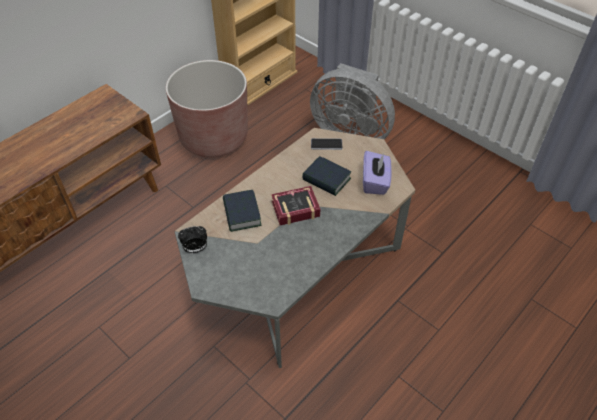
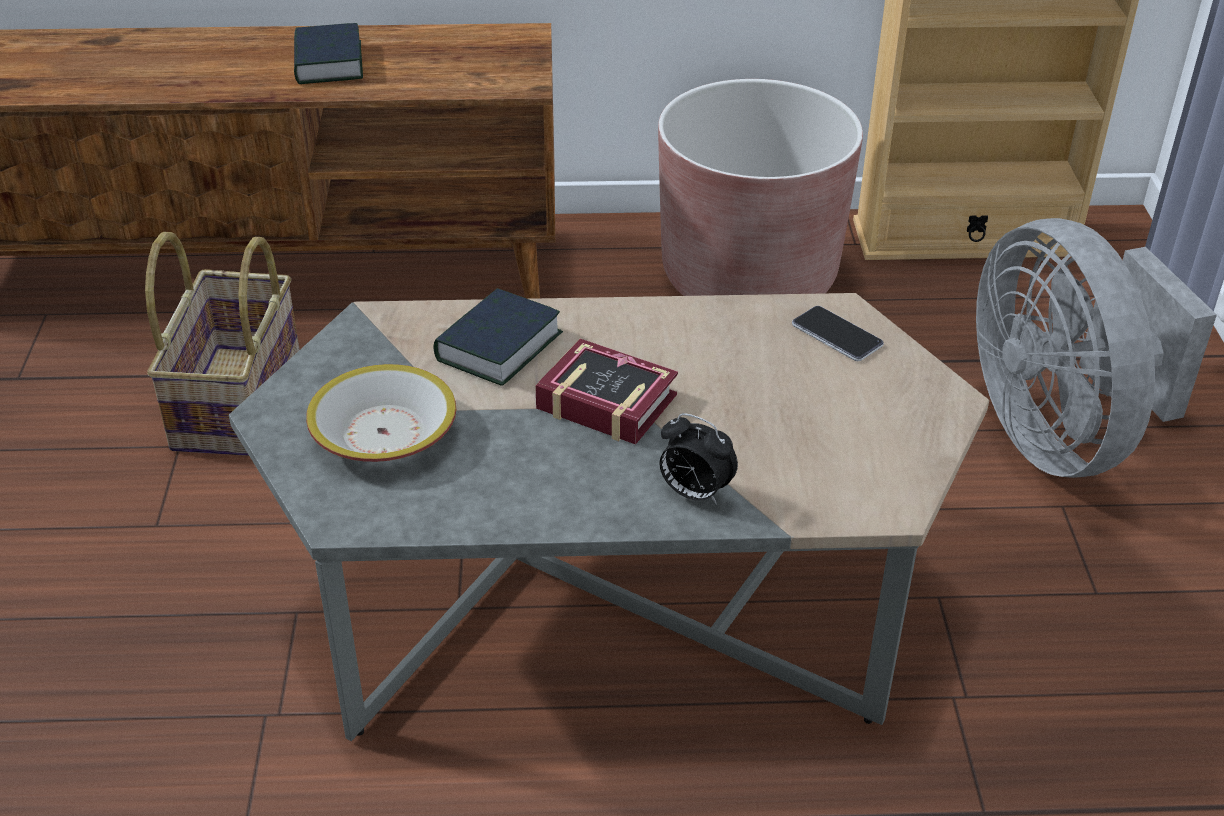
camera: 45 degrees right, 10 degrees down
(97, 296) = (235, 400): none -> basket
(195, 249) = (341, 349): alarm clock -> alarm clock (694, 493)
(248, 266) = (383, 433): none -> bowl
(326, 179) = (745, 393): book -> book (328, 63)
(375, 182) = (846, 462): purple tissue box -> none

